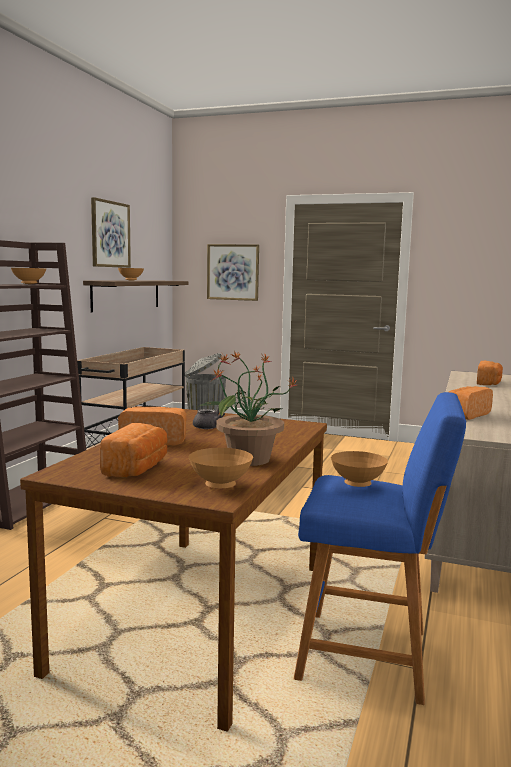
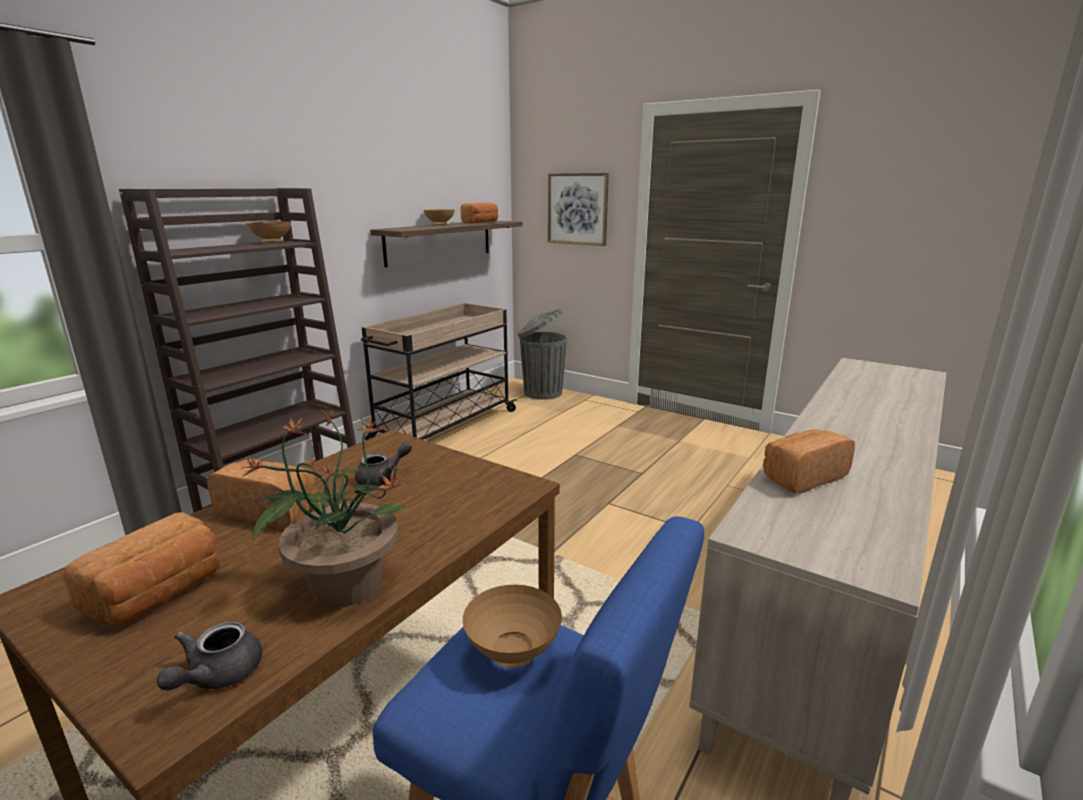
camera: 15 degrees right, 10 degrees up
(110, 234) = (410, 168): picture -> none
(221, 486) = (217, 676): brown bowl -> grey teapot
(489, 383) = (887, 391): bread -> bread (481, 223)

